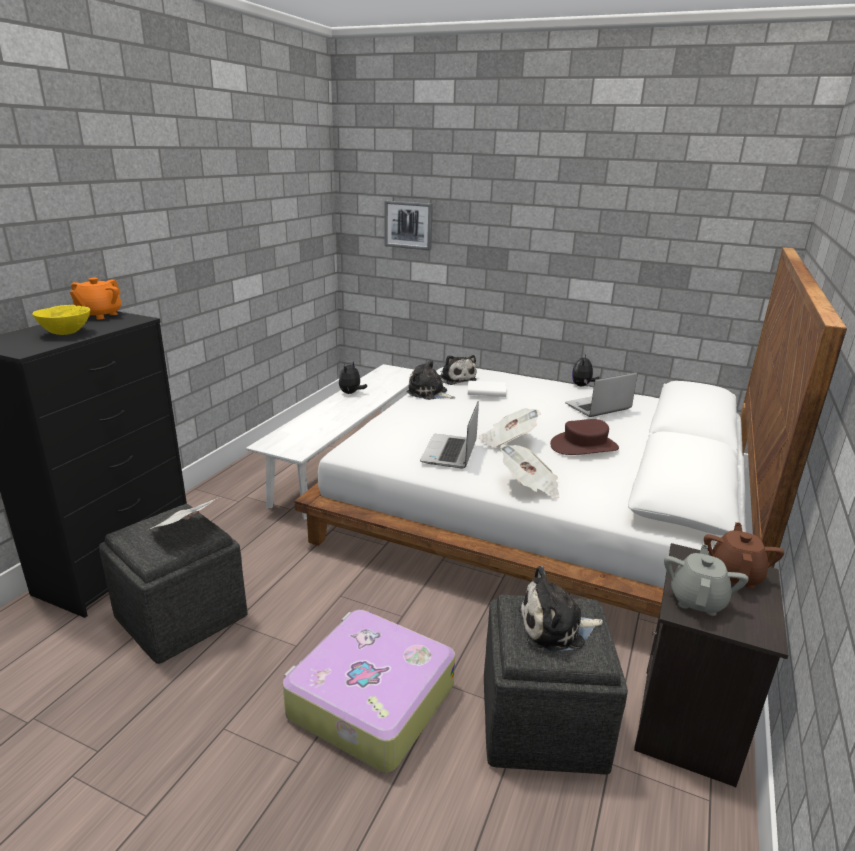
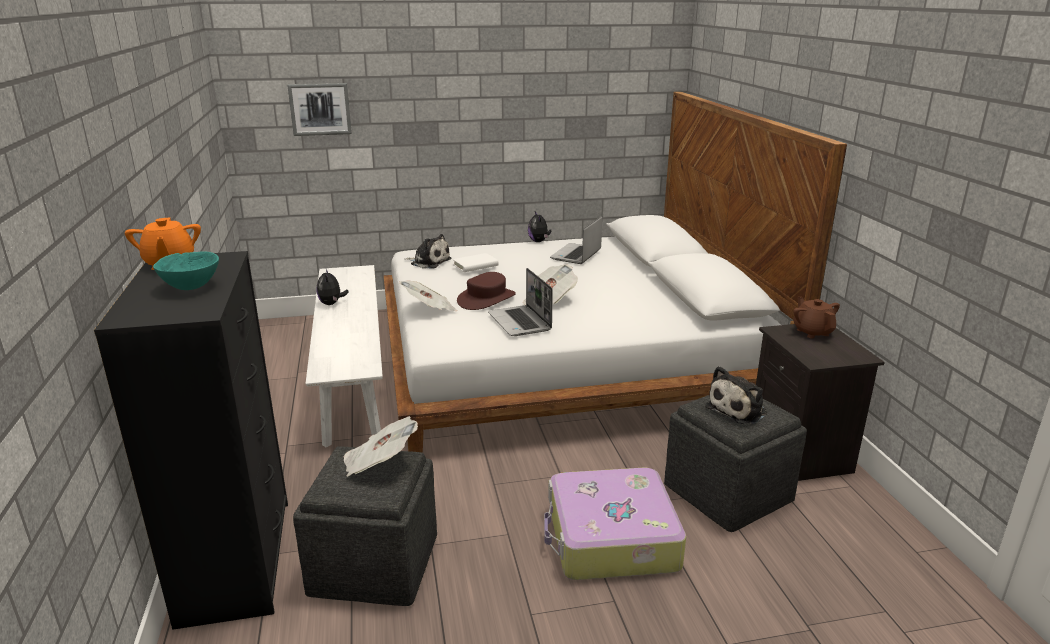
camera: 35 degrees left, 0 degrees up
(66, 333) = (192, 287): yellow bowl -> turquoise bowl
(429, 393) = (425, 281): plush toy -> none
(530, 486) = (611, 327): newspaper -> newspaper (430, 309)
(584, 446) = (607, 287): brown hat -> brown hat (486, 299)
(697, 600) = (814, 352): grey teapot -> none

